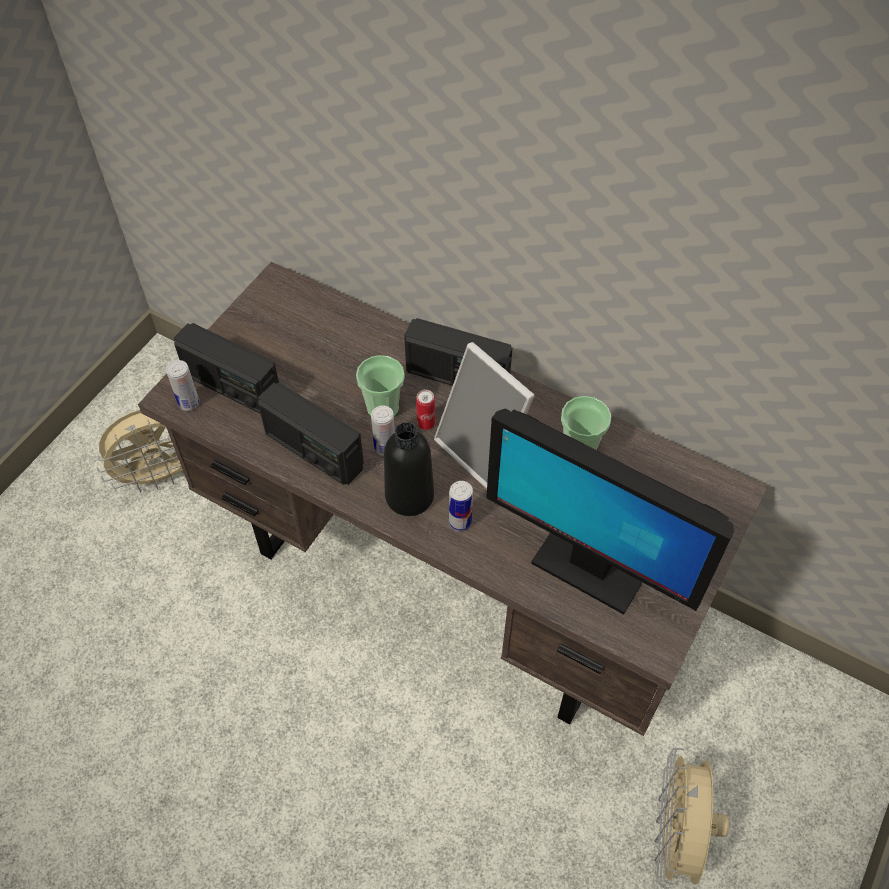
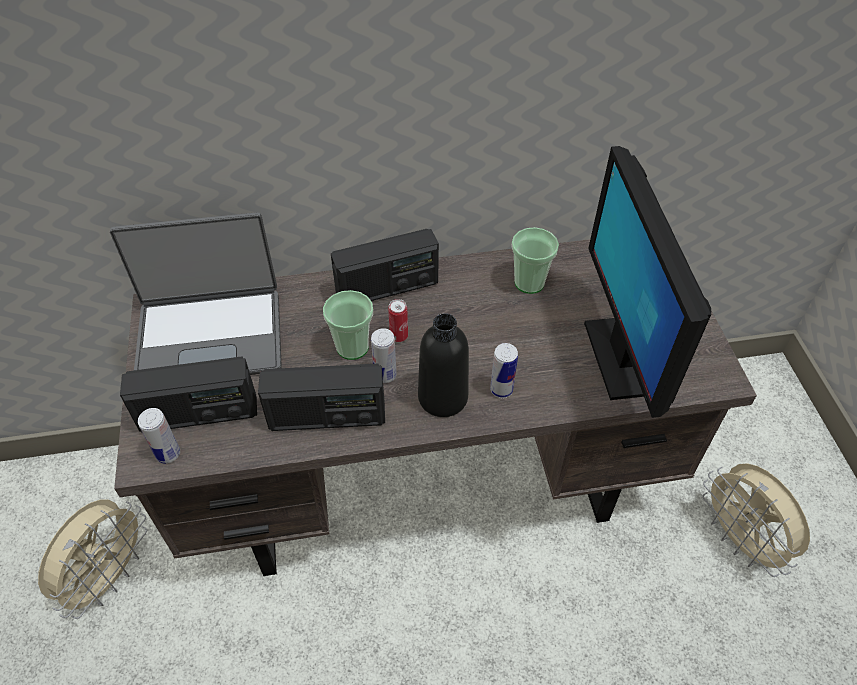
camera: 40 degrees left, 5 degrees down
(292, 331) = (211, 336): none -> laptop
(484, 449) = (463, 326): picture frame -> none
(588, 566) = (621, 356): monitor -> monitor turned 90 degrees clockwise

